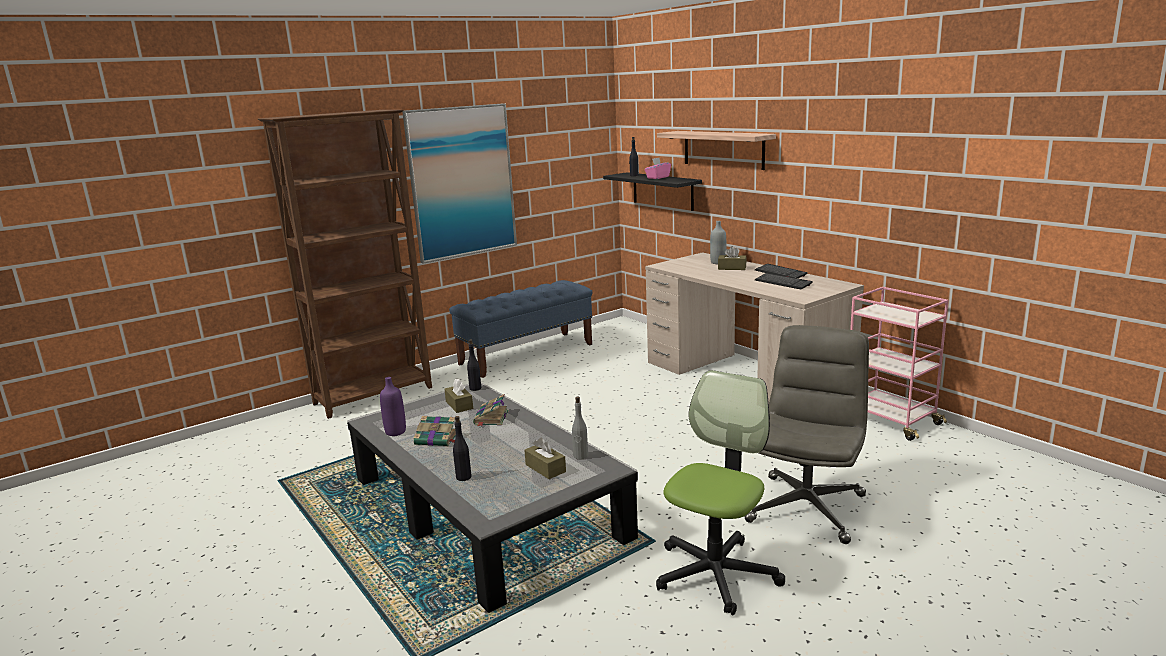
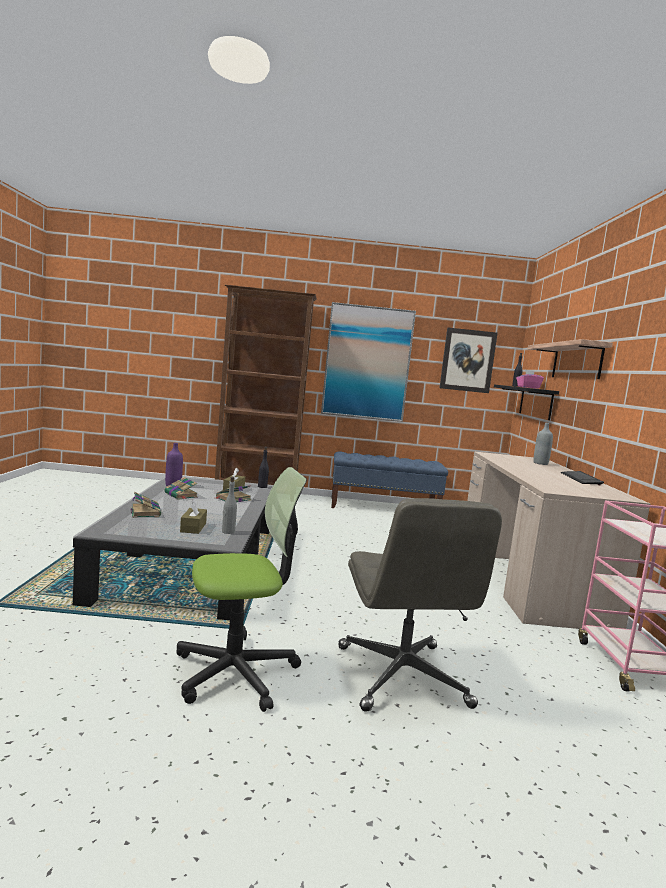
camera: 35 degrees right, 10 degrees down
(464, 477) = (145, 512): black bottle -> book
(568, 152) = (467, 360): none -> picture
(732, 268) = (543, 467): brown tissue box -> none
(783, 282) = (564, 482): keyboard -> none
(806, 507) = (403, 677): grey office chair -> grey office chair turned 105 degrees clockwise

